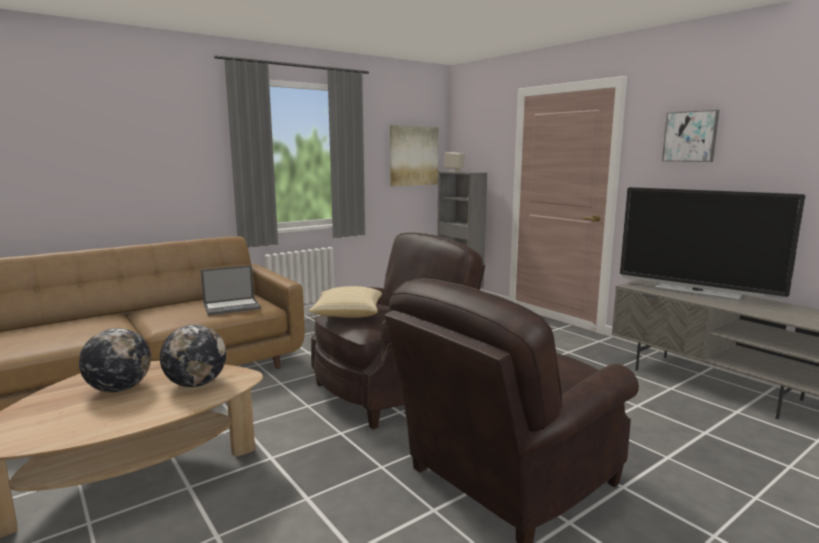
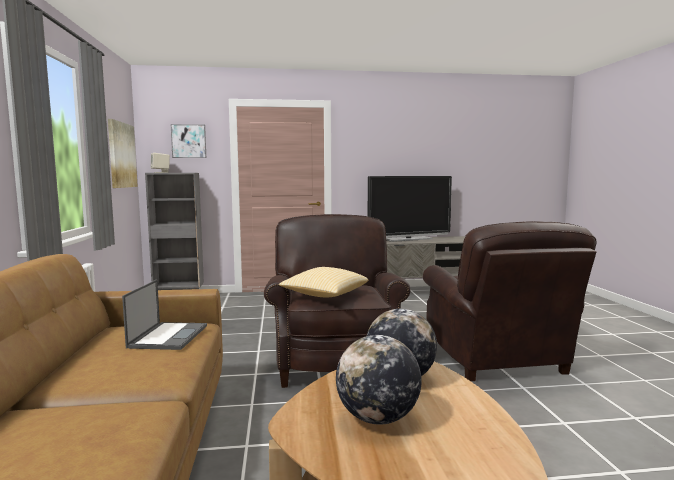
camera: 60 degrees left, 5 degrees down
(690, 136) = (379, 144): picture -> picture (189, 141)

